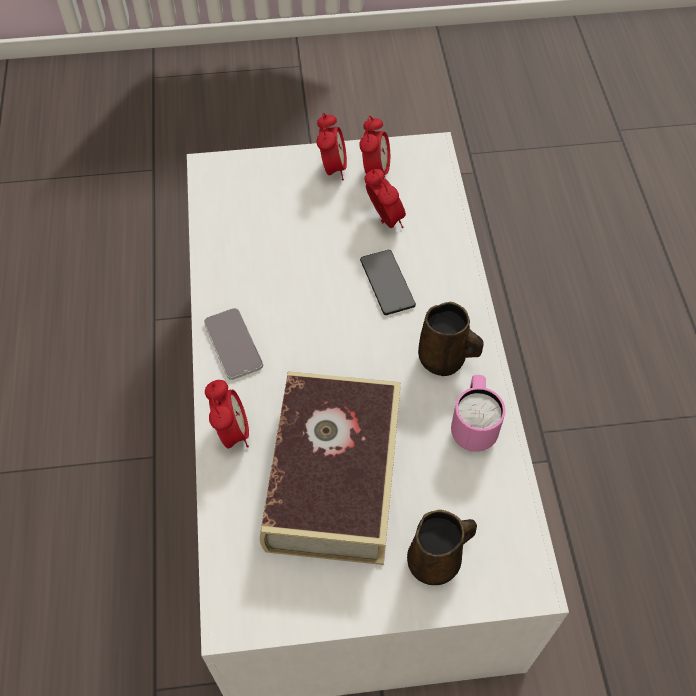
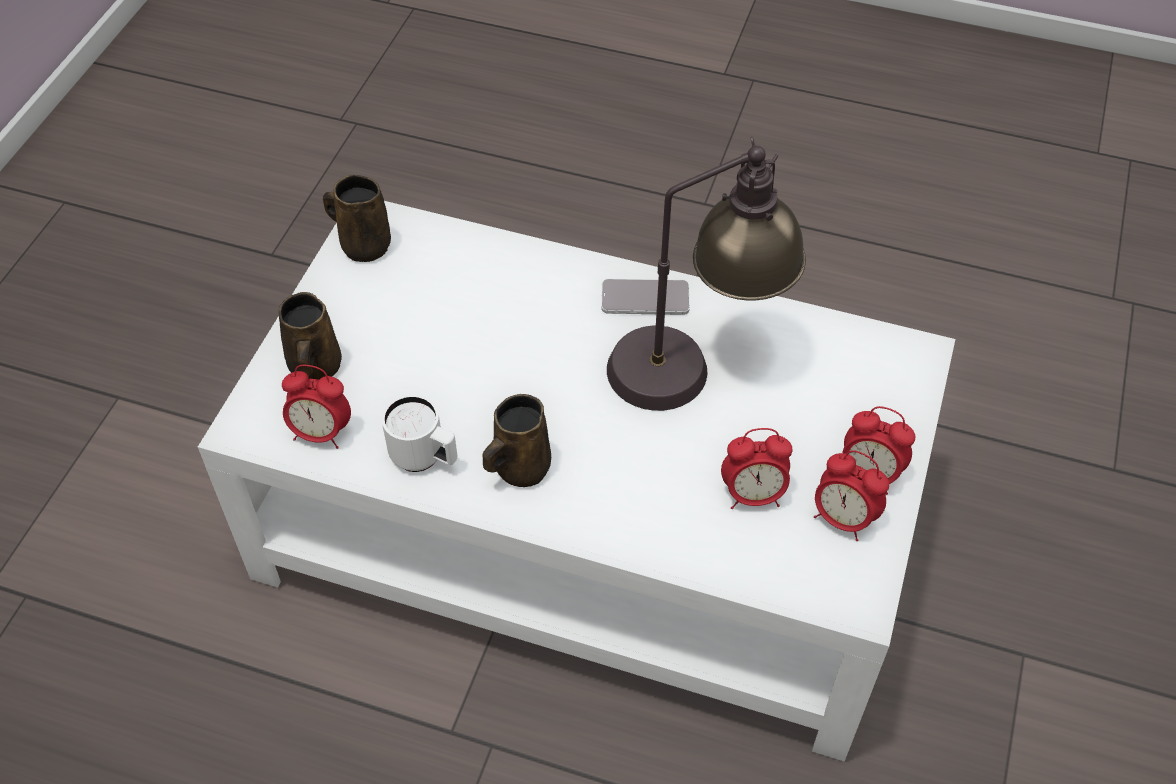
camera: 115 degrees right, 5 degrees down
(232, 432) = (543, 268): alarm clock -> alarm clock (321, 433)
(271, 603) = (363, 245): none -> brown mug
(286, 288) = (696, 365): none -> table lamp
(333, 476) = (448, 325): book -> none
(387, 283) = (654, 459): phone -> none
(473, 427) = (425, 458): pink mug -> white mug

